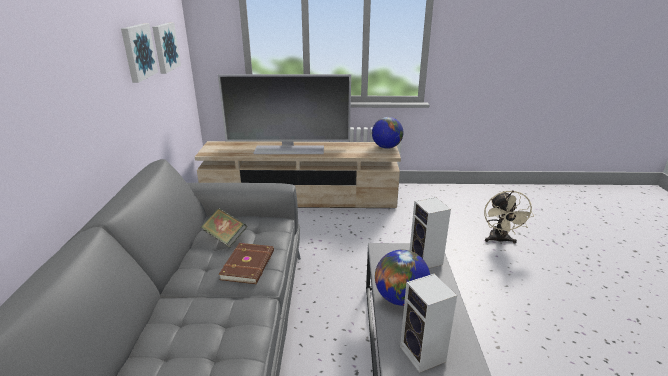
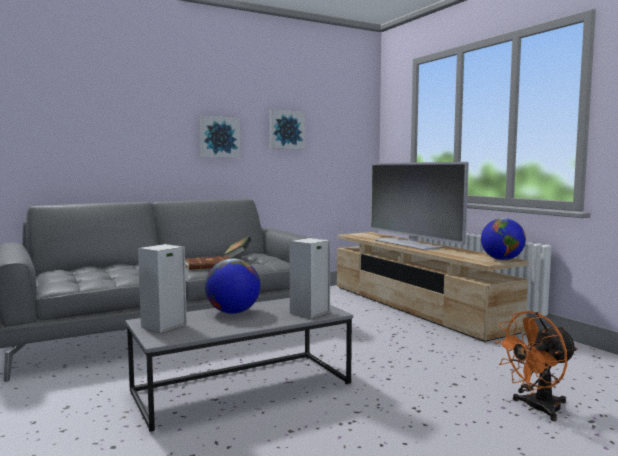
camera: 60 degrees right, 20 degrees down
(164, 47) = (331, 135): picture -> picture (219, 137)
(499, 240) = (536, 408): beige fan -> orange fan

